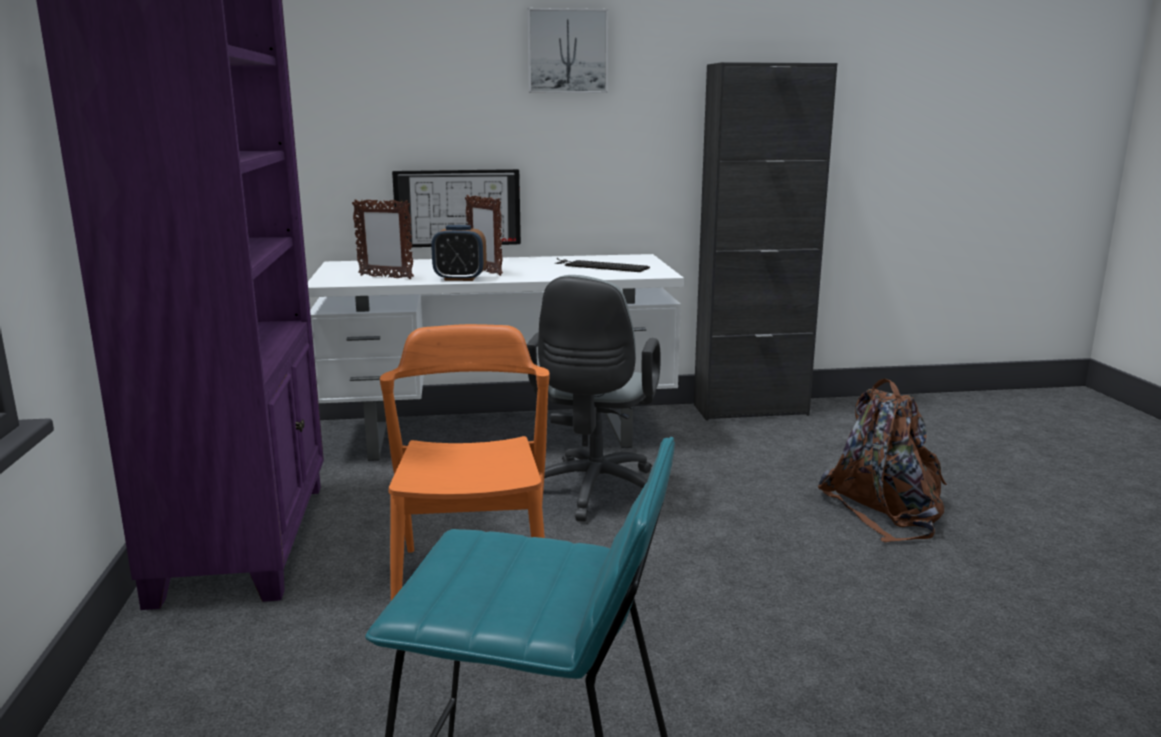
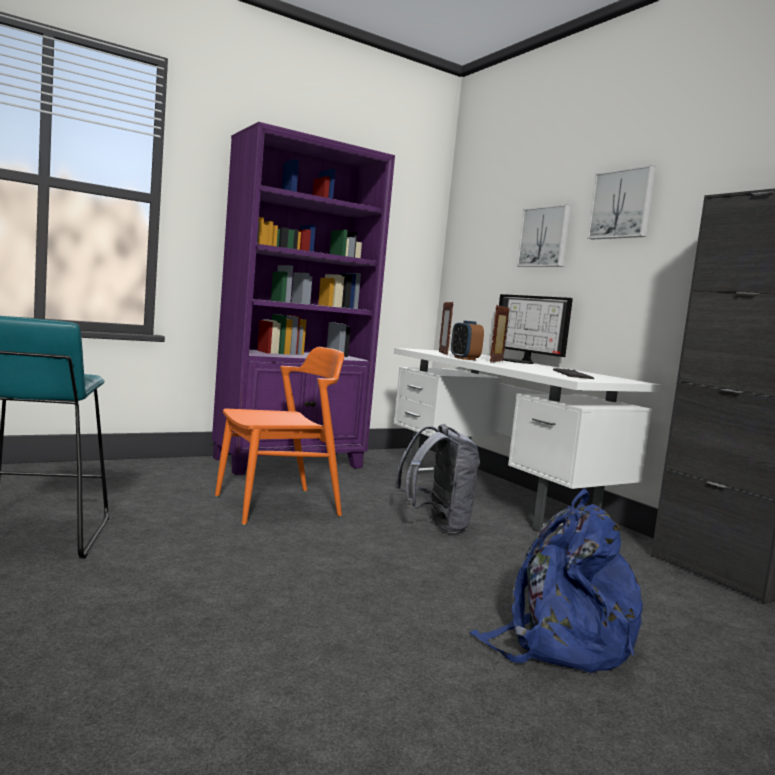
camera: 65 degrees right, 10 degrees down
(446, 86) = (545, 237): none -> picture
(593, 493) = (435, 525): grey office chair -> grey backpack
(886, 509) = (559, 641): brown backpack -> blue backpack

